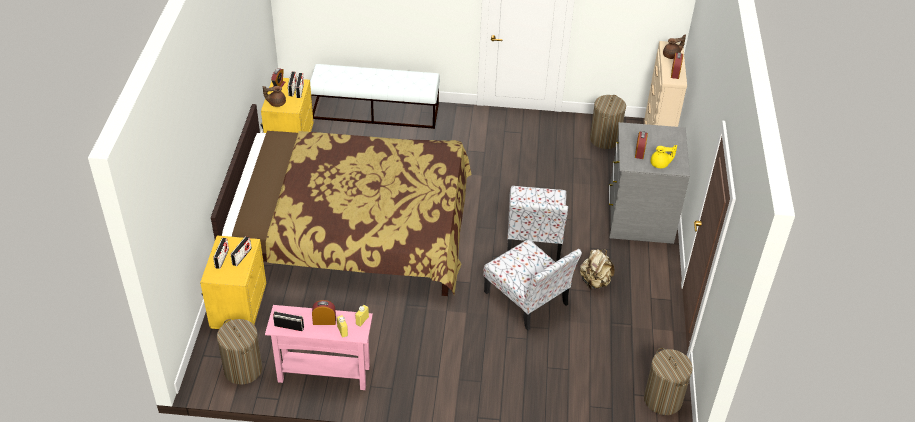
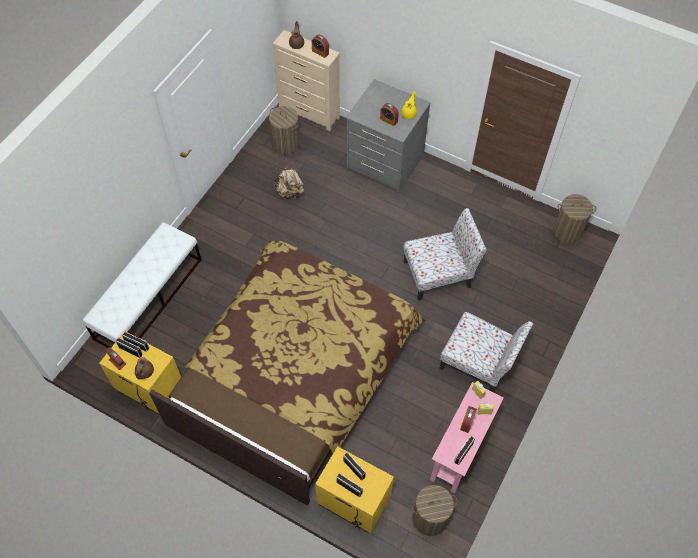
camera: 65 degrees left, 15 degrees up
(534, 238) = (375, 241): chair -> chair (479, 363)
(595, 282) = (440, 222): beige backpack -> beige backpack (290, 192)

